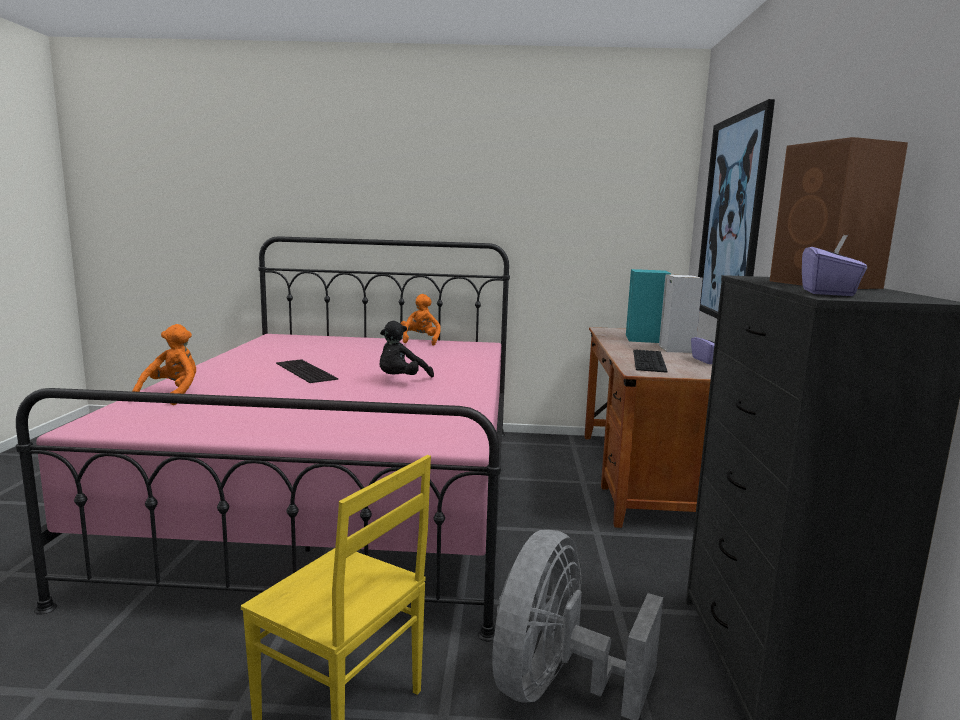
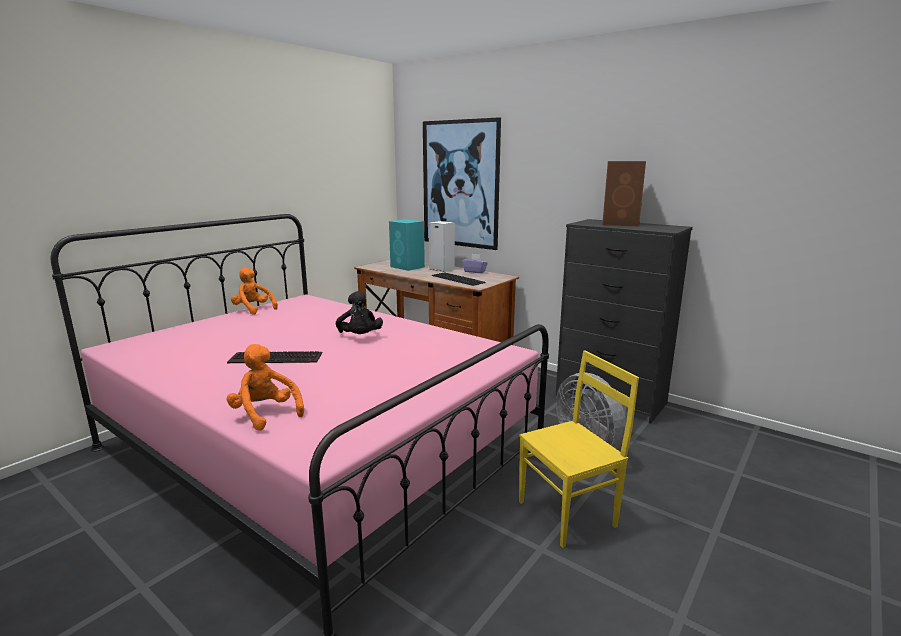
camera: 55 degrees left, 5 degrees up
(828, 293) = (655, 229): purple tissue box -> none

